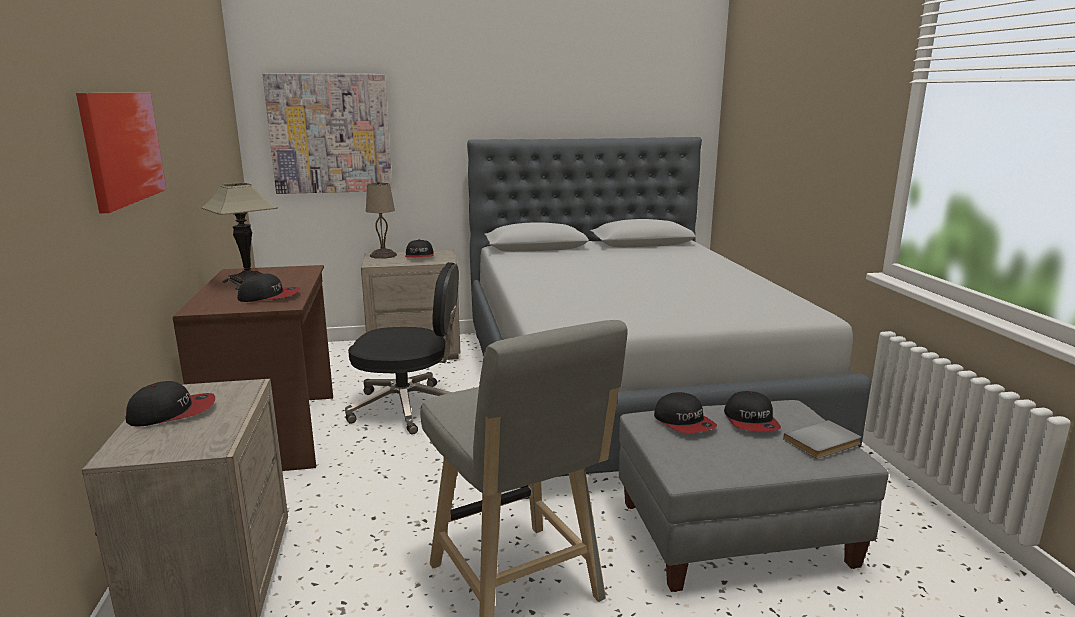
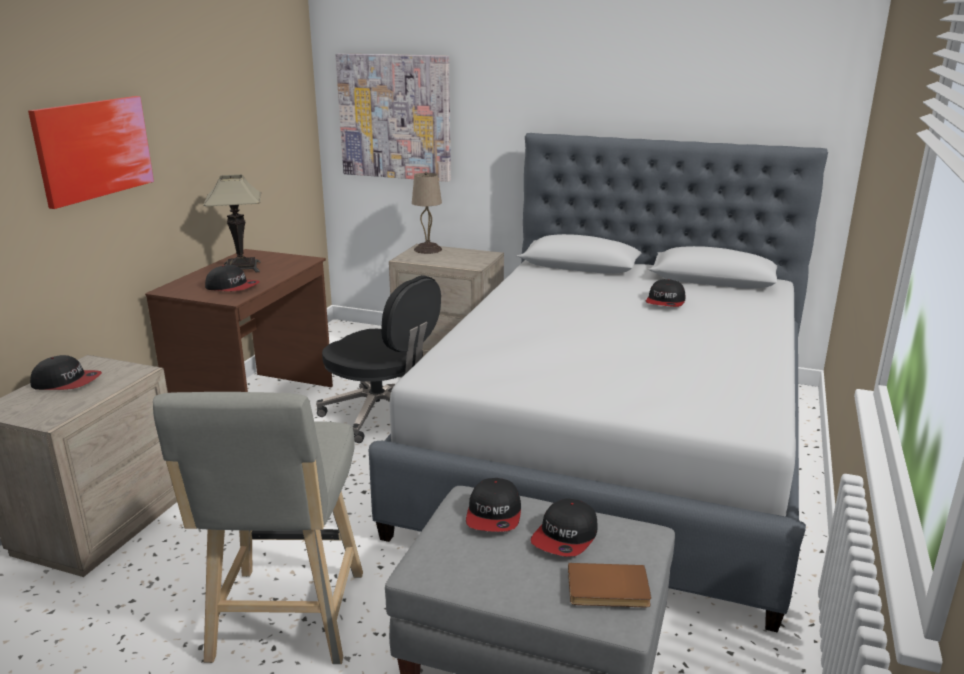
camera: 30 degrees right, 5 degrees up
(419, 256) = (458, 256): cap -> cap (665, 302)
(824, 443) = (608, 590): grey book -> brown book

